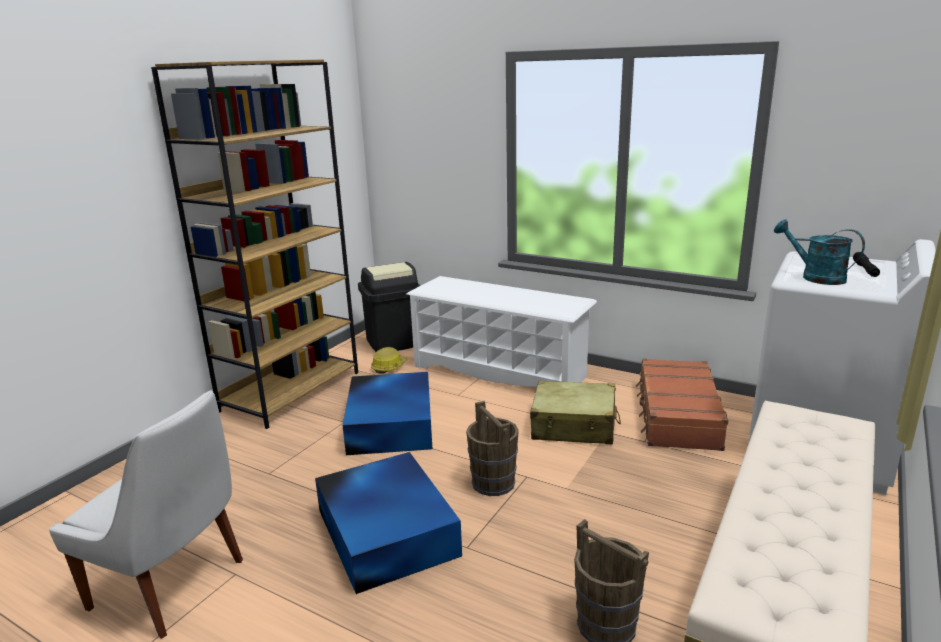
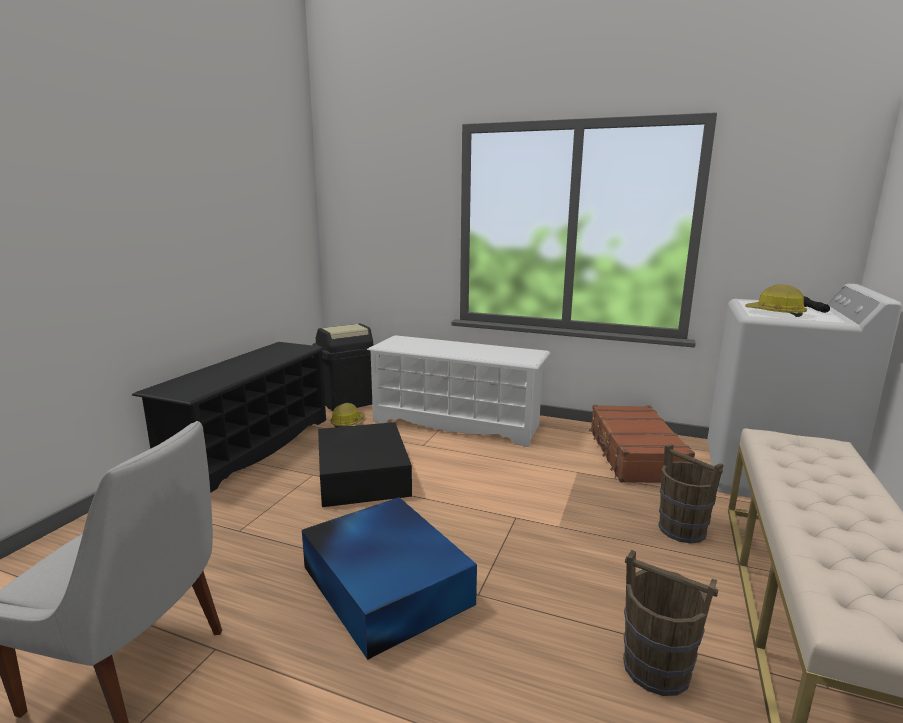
camera: 10 degrees left, 5 degrees down
(291, 391) = (250, 448): brown bookcase -> black shoe rack
(391, 423) = (363, 474): blue storage box -> black storage box
(493, 483) = (484, 526): brown bucket -> brown bucket (682, 530)
(574, 426) = (544, 468): beige suitcase -> none
(815, 277) = (775, 313): turquoise watering can -> hard hat

